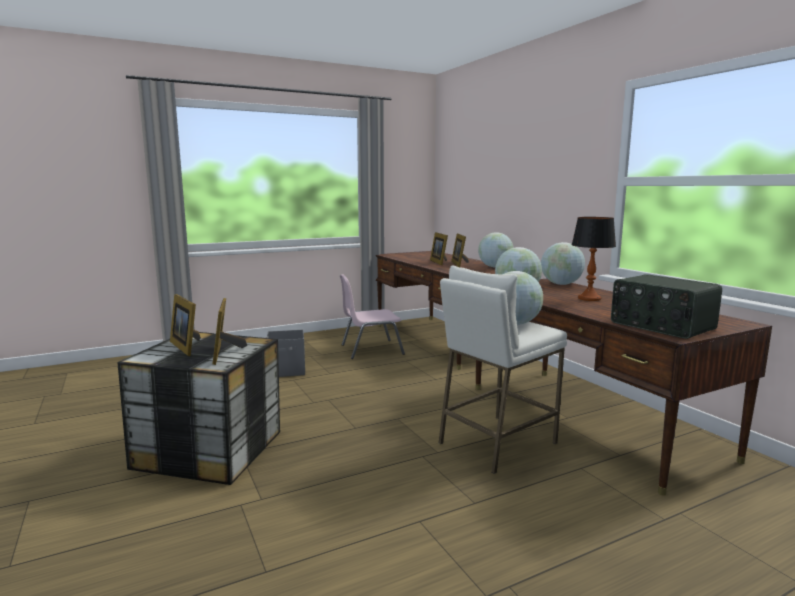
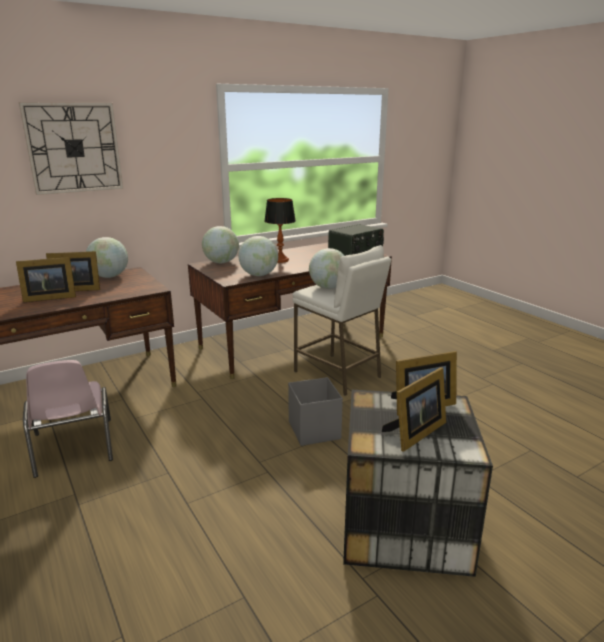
camera: 95 degrees left, 10 degrees up
(287, 370) = (145, 517): grey storage box -> grey storage box (314, 430)
(512, 159) = (74, 148): none -> wall clock

